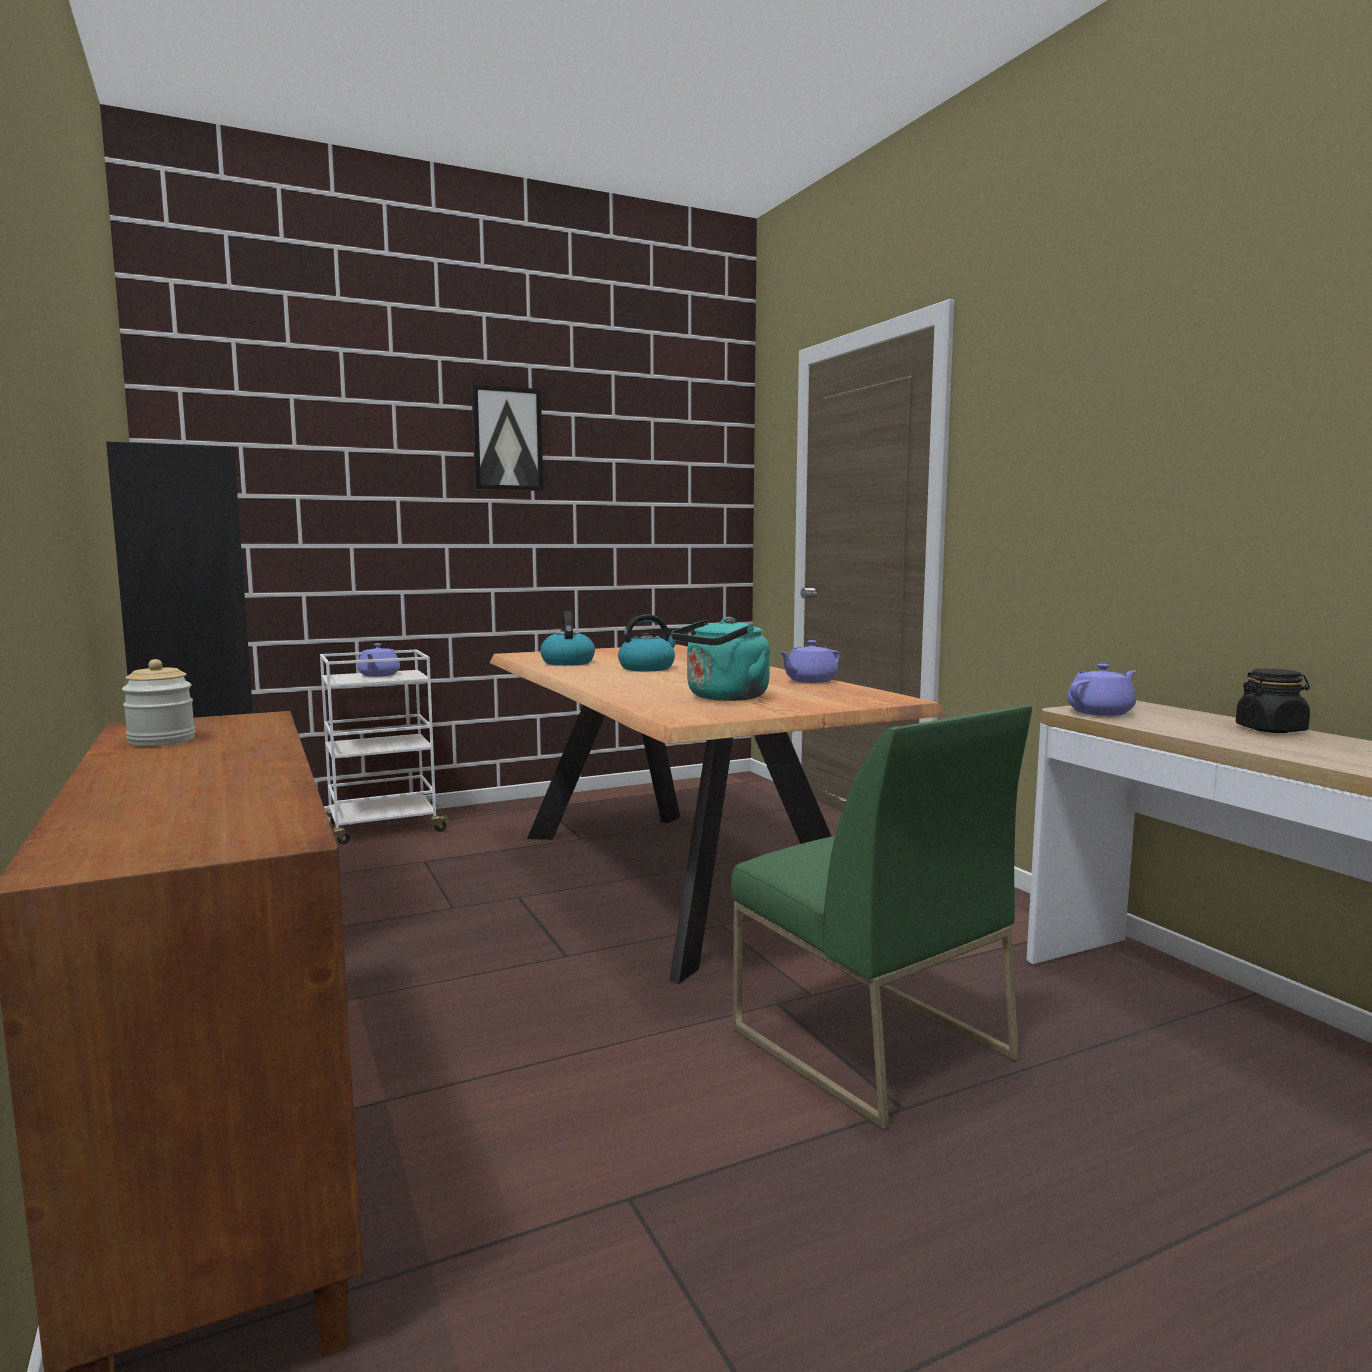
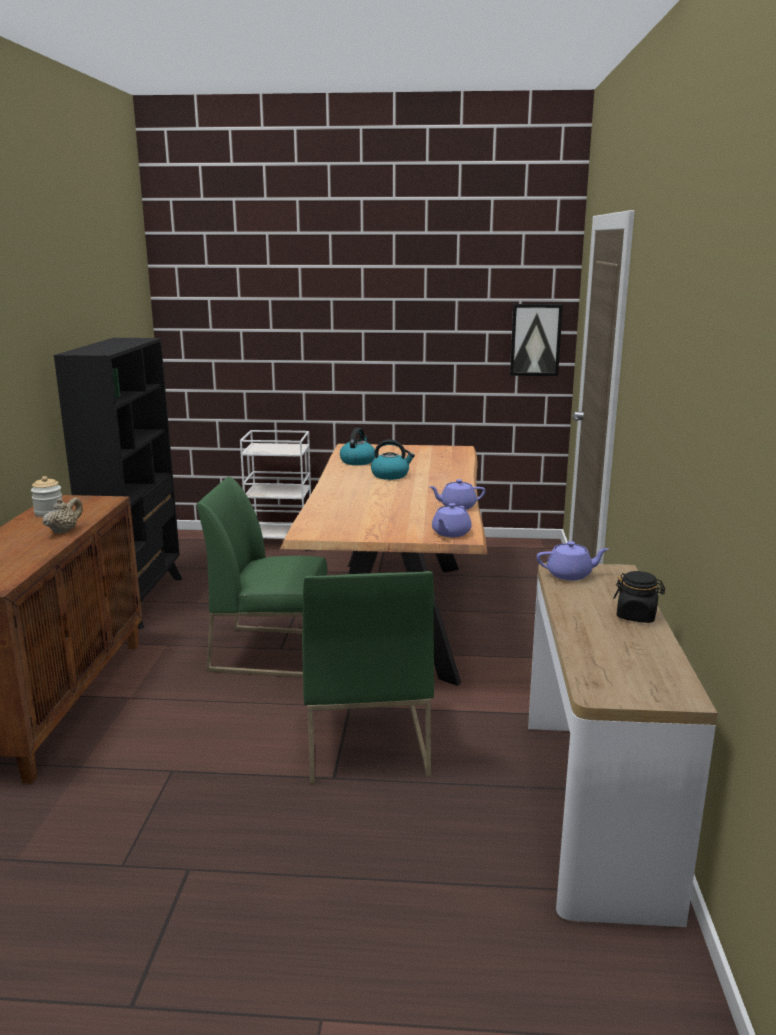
camera: 30 degrees right, 10 degrees up
(257, 754) = (64, 531): none -> beige teapot
(378, 675) = (278, 447): purple teapot -> purple teapot (450, 533)
(507, 439) = (375, 287): picture -> picture (535, 340)
(556, 963) = (271, 651): none -> green chair
(723, 697) = (367, 516): turquoise kettle -> none

